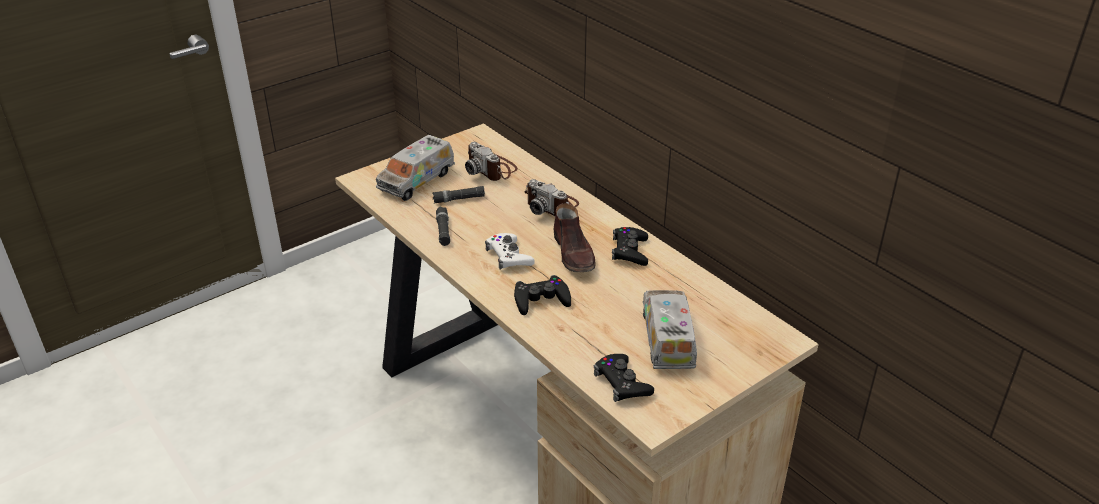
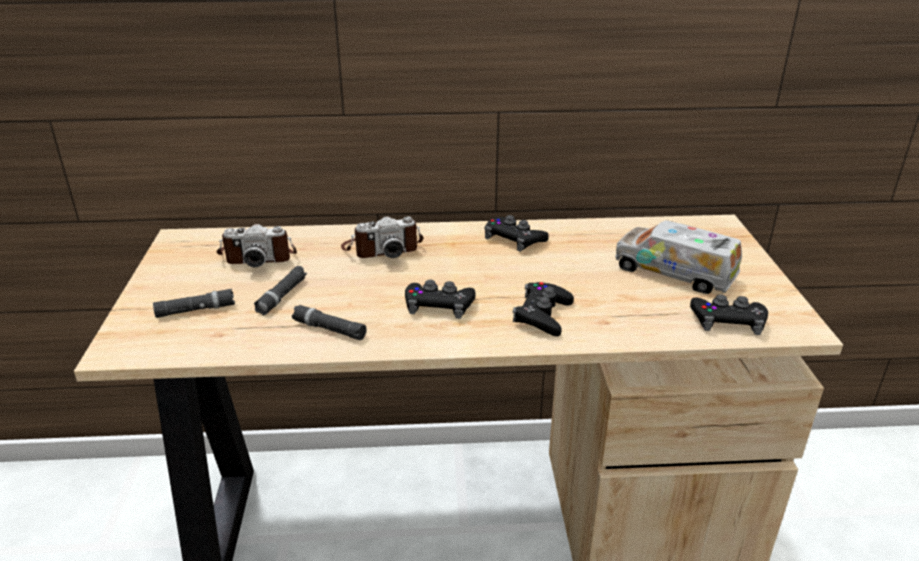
camera: 55 degrees left, 5 degrees down
(416, 180) = (196, 310): toy truck -> black flashlight
(509, 256) = (439, 305): white game controller -> black game controller
(574, 253) = (482, 267): brown shoe -> none

